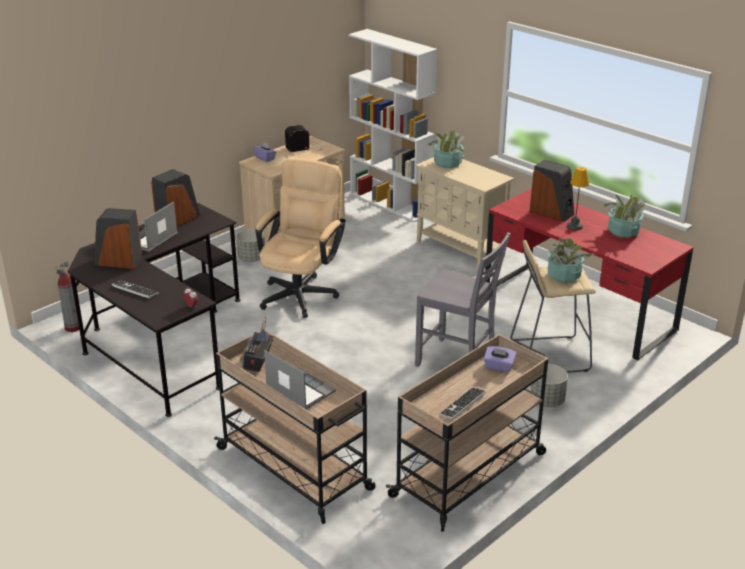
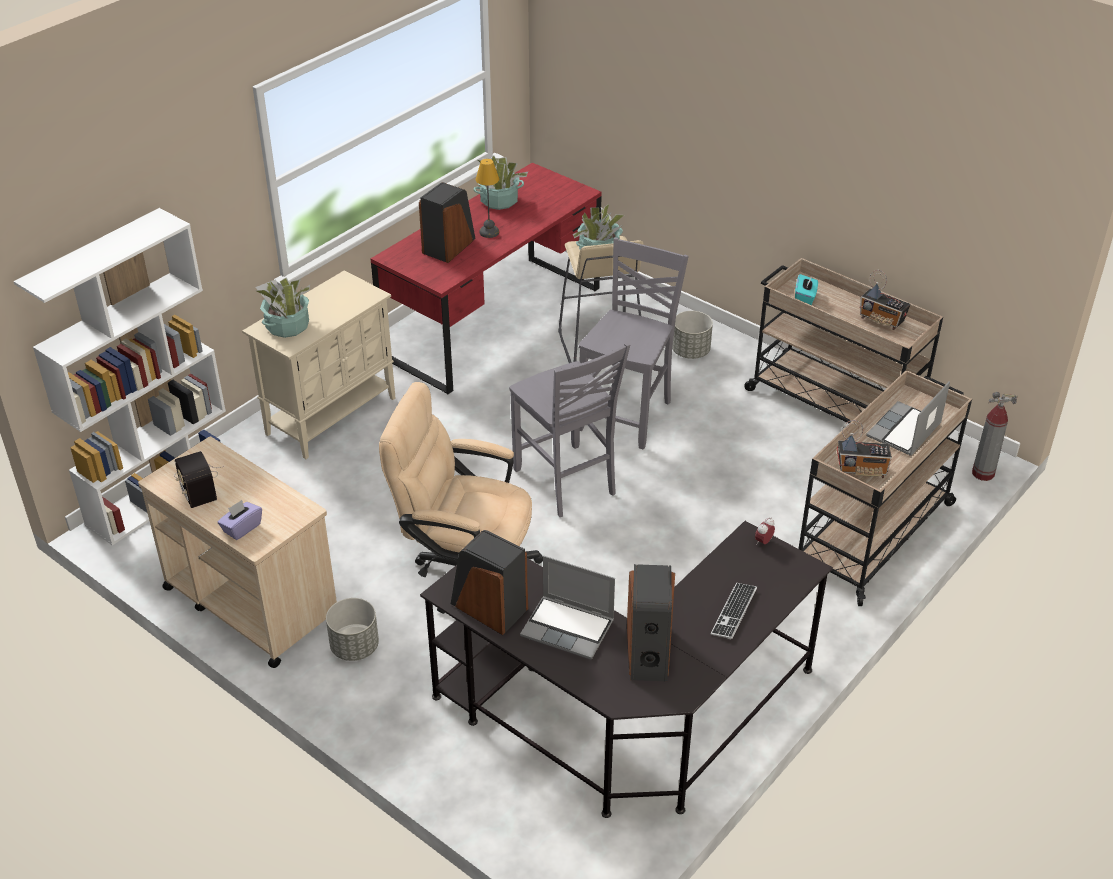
camera: 95 degrees left, 10 degrees up
(73, 327) = (605, 851): fire extinguisher -> fire extinguisher (982, 473)
(381, 331) = (566, 482): none -> grey chair
(462, 404) = (882, 320): keyboard -> radio
(499, 366) = (805, 298): purple tissue box -> turquoise tissue box

